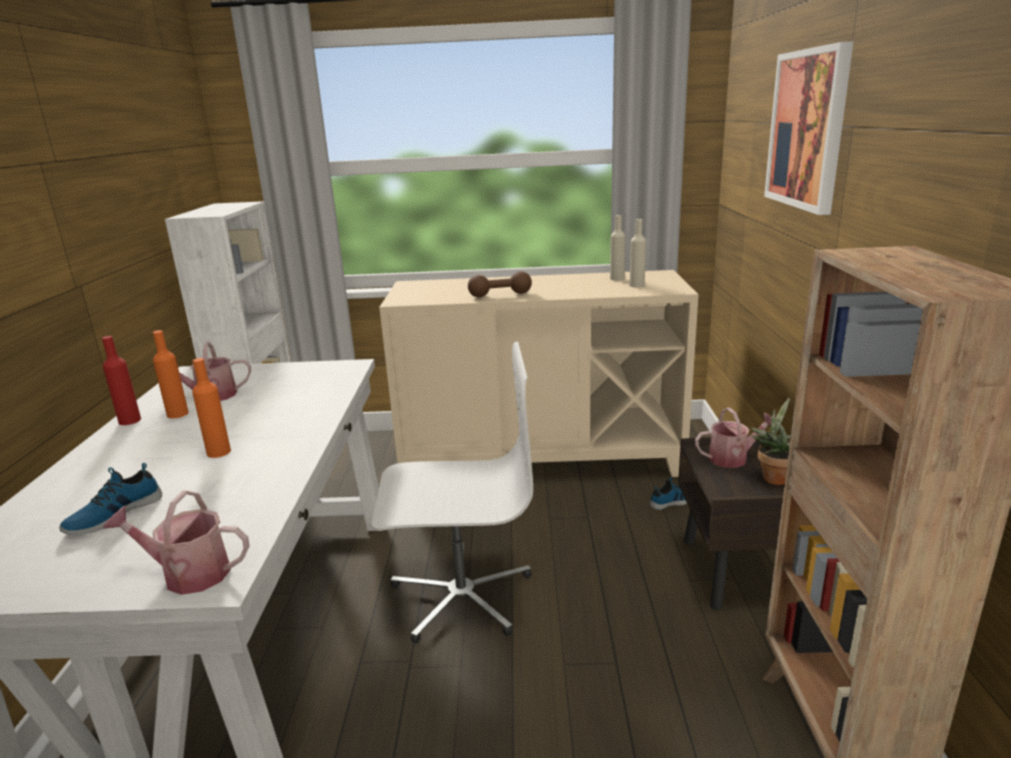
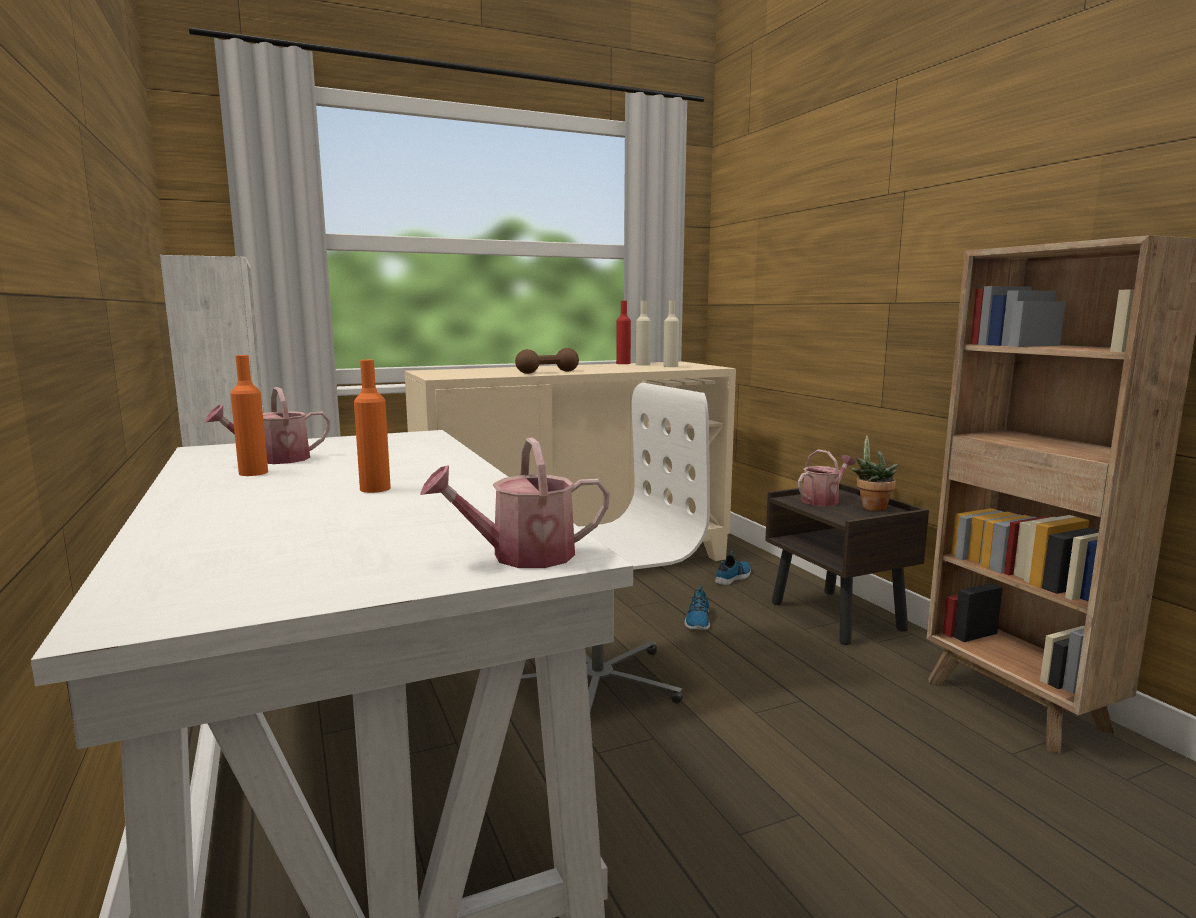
camera: 25 degrees left, 10 degrees down
(113, 514) = (318, 536): shoe -> shoe (697, 620)
(129, 420) = (187, 481): red bottle -> red bottle (623, 363)
(808, 129) = (845, 205): picture -> none

